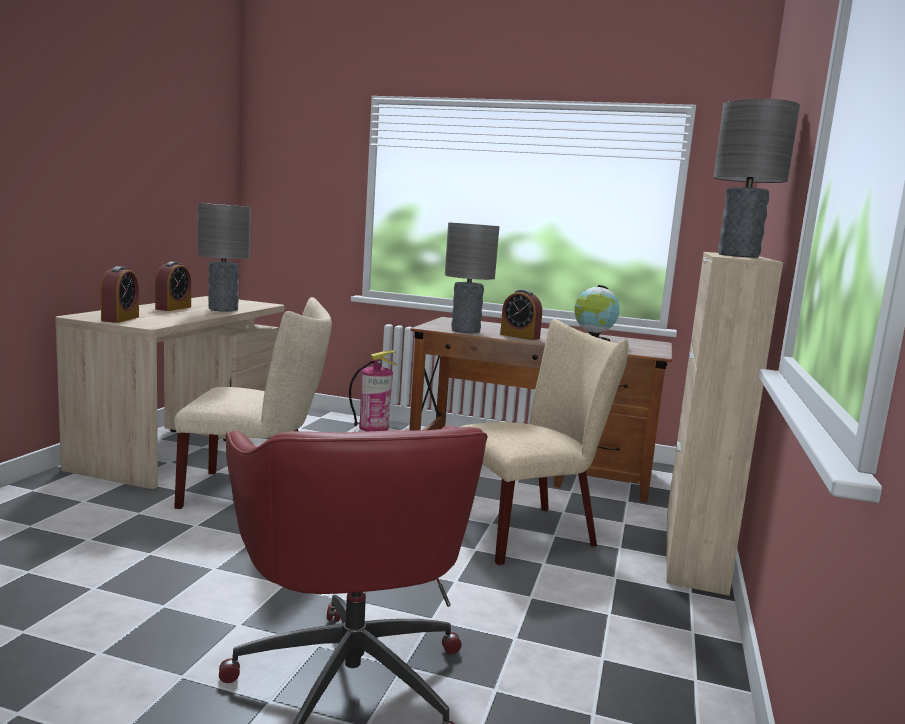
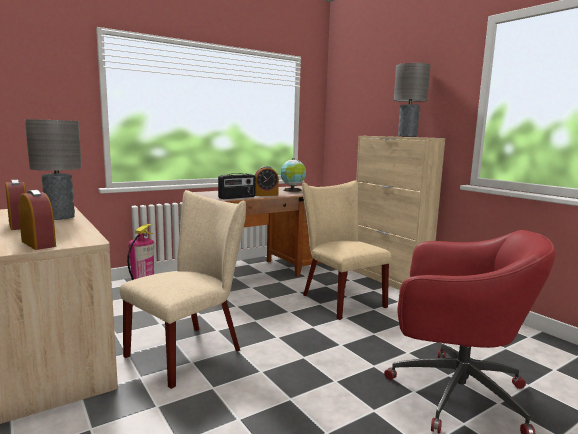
camera: 50 degrees left, 0 degrees up
(465, 331) = (237, 197): grey table lamp -> radio
(531, 531) = (339, 299): beige chair -> beige chair turned 45 degrees counterclockwise

